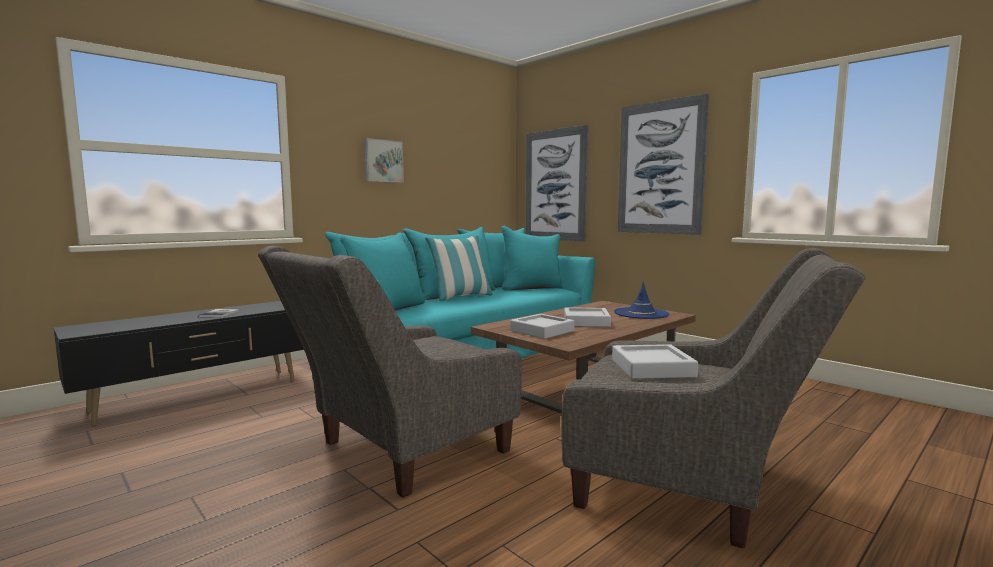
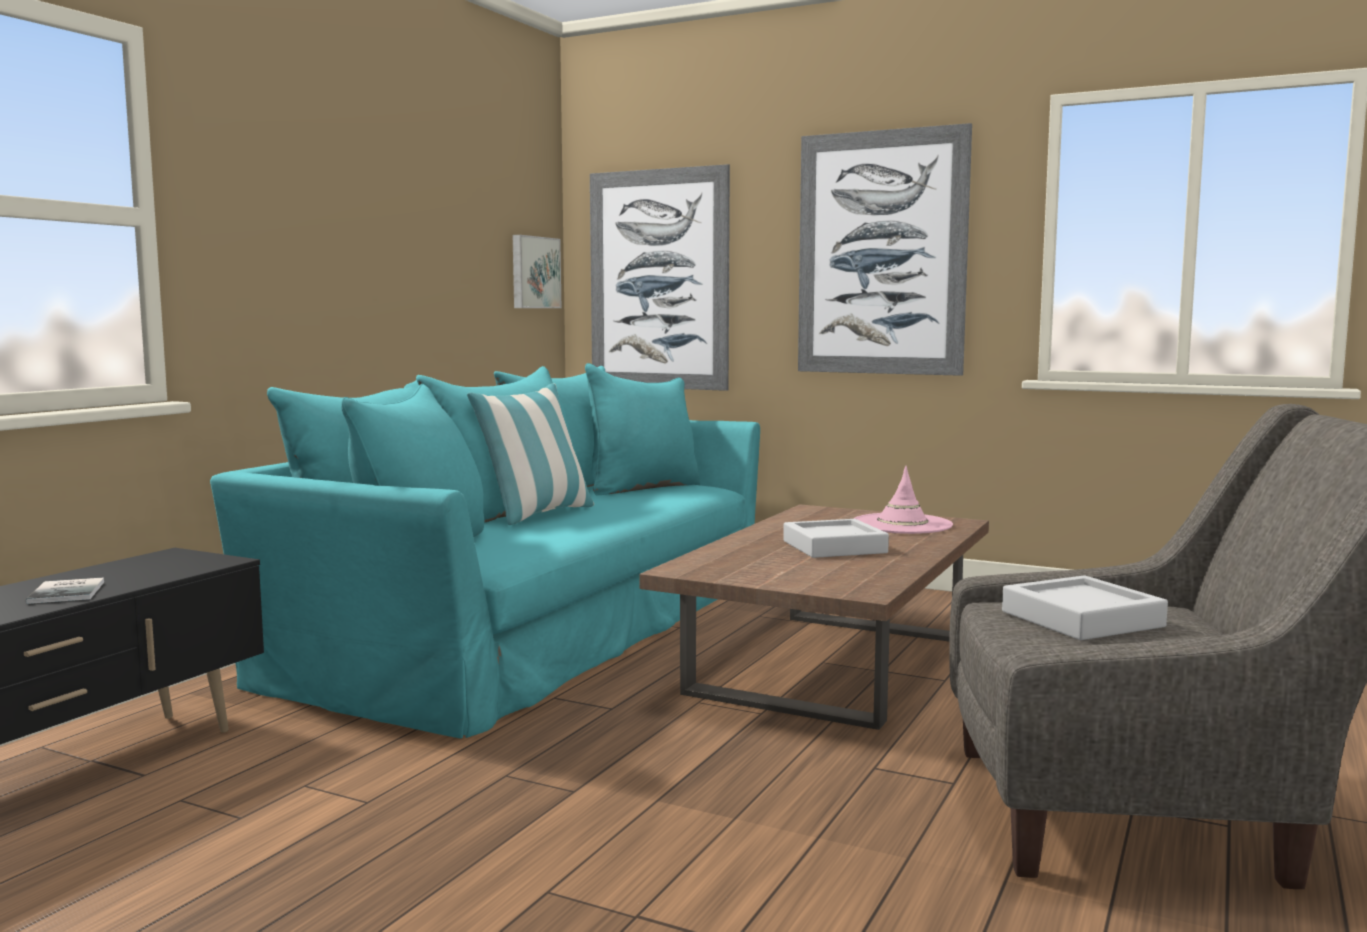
camera: 20 degrees left, 0 degrees up
(382, 161) = (336, 226): picture -> picture (534, 272)
(397, 453) = (620, 842): grey armchair -> none
(542, 331) = (785, 571): grey tray -> none
(641, 313) = (902, 524): blue hat -> pink hat

